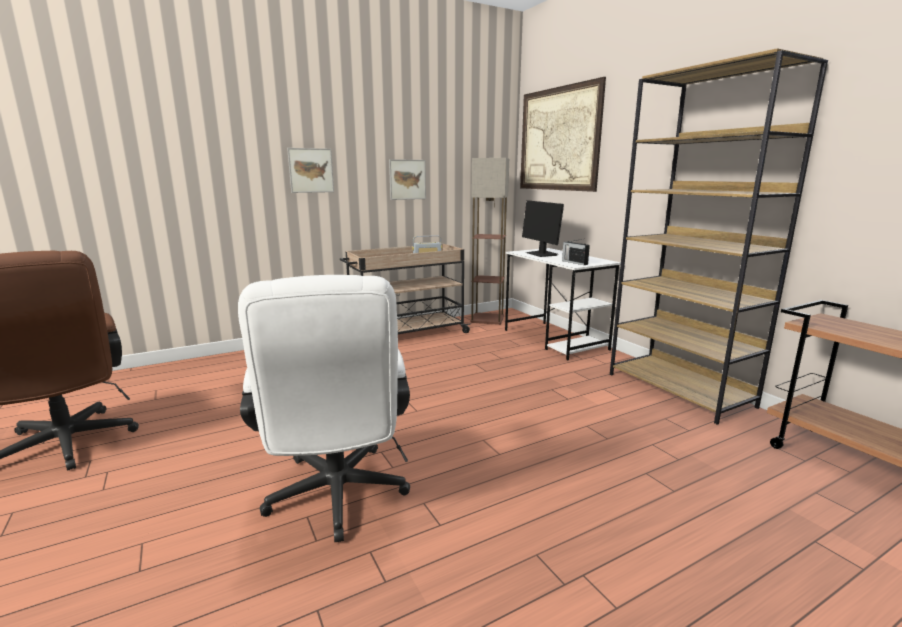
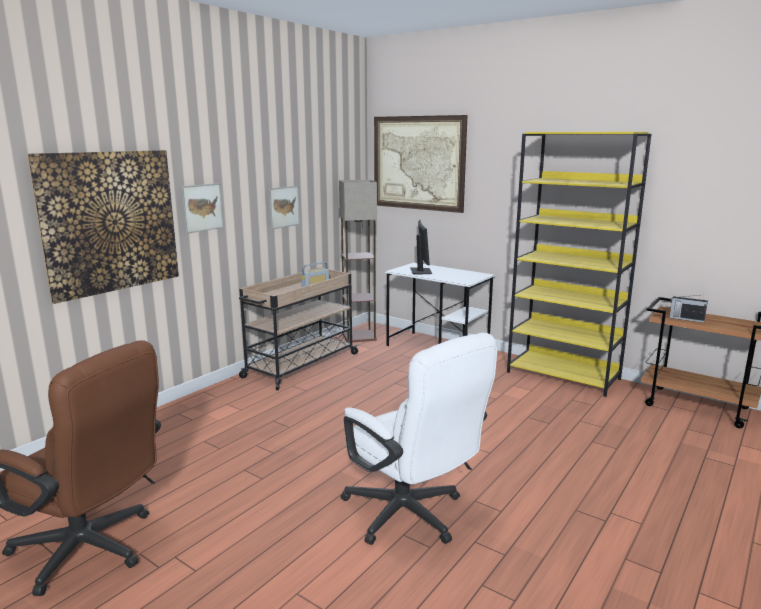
camera: 25 degrees left, 0 degrees up
(211, 173) = (110, 222): none -> picture
(541, 254) = (420, 271): monitor -> monitor turned 135 degrees counterclockwise
(574, 262) = (461, 278): radio -> radio (686, 319)
(679, 390) = (563, 375): brown bookcase -> yellow bookcase

